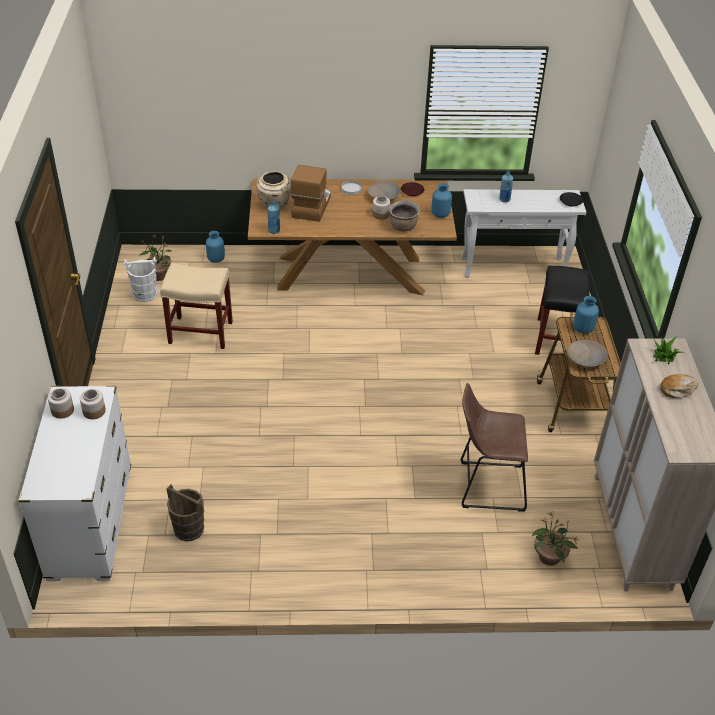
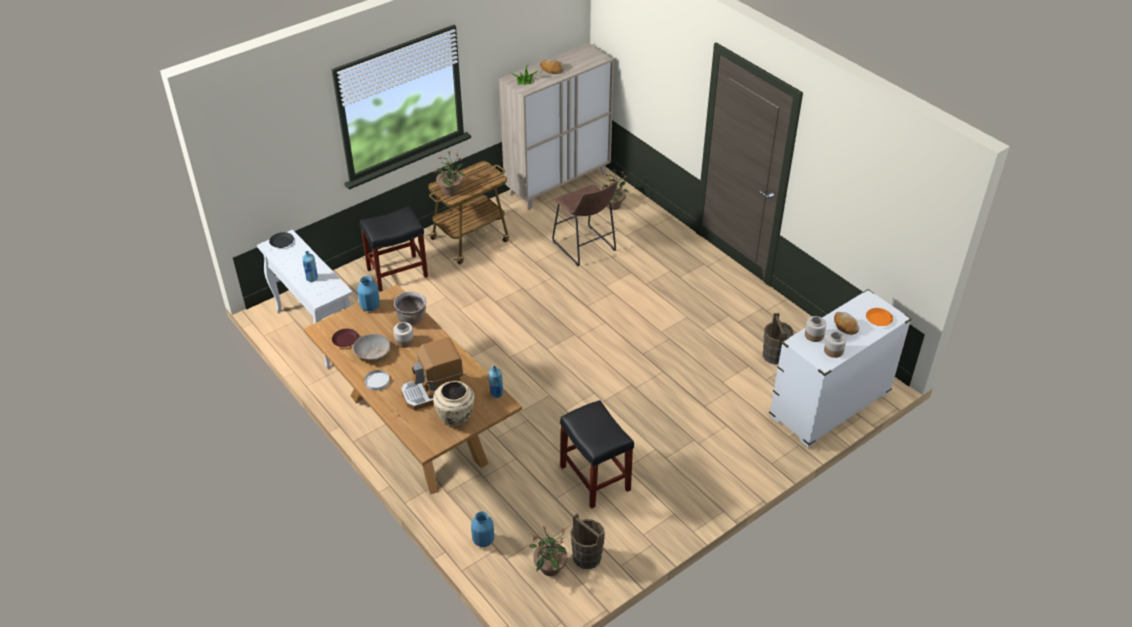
camera: 125 degrees left, 0 degrees up
(50, 473) = (878, 319): none -> orange plate
(75, 441) = (845, 326): none -> bread
(145, 294) = (587, 557): white bucket -> brown bucket
(199, 332) = (596, 479): beige stool -> black stool
(582, 329) = (451, 190): blue vase -> potted plant
(585, 360) = (485, 179): beige bowl -> none

